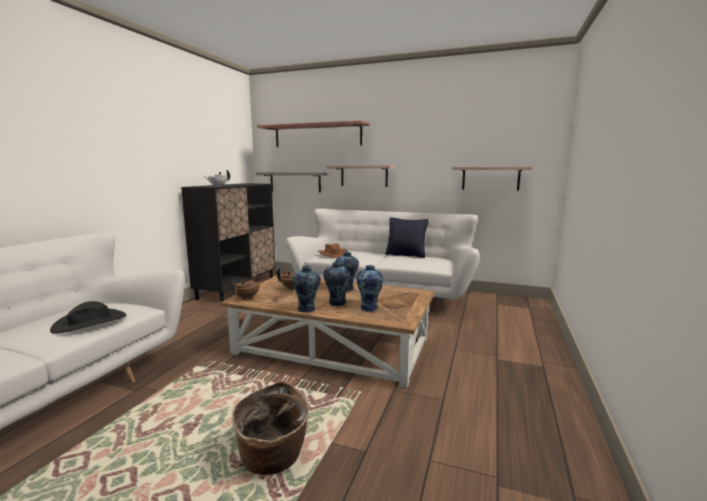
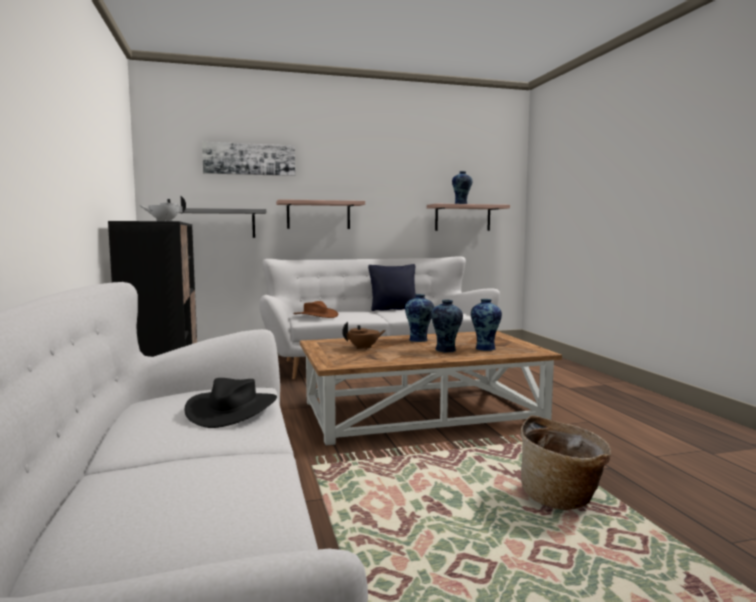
camera: 35 degrees left, 5 degrees down
(247, 297) = (338, 362): brown teapot -> none
(307, 309) = (434, 359): vase -> vase (461, 204)
(317, 136) = (249, 159): shelf -> picture

